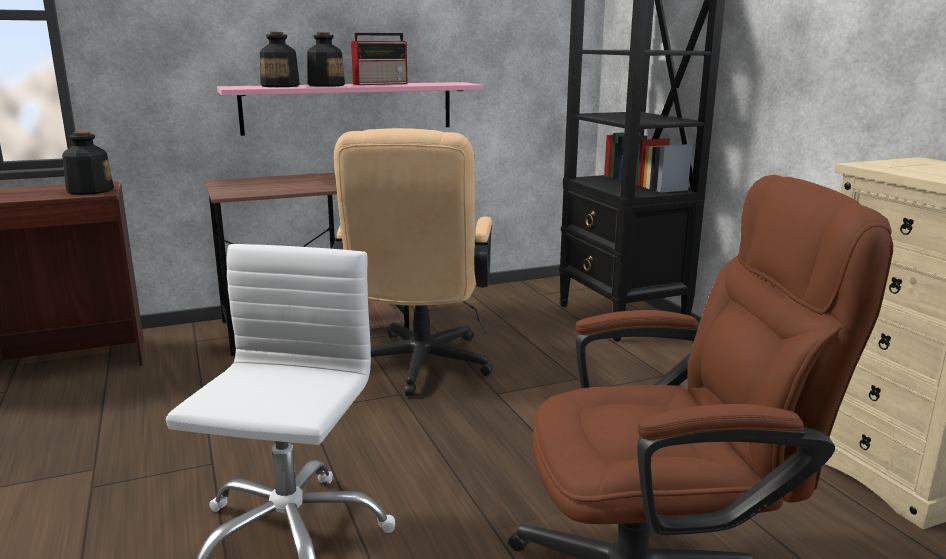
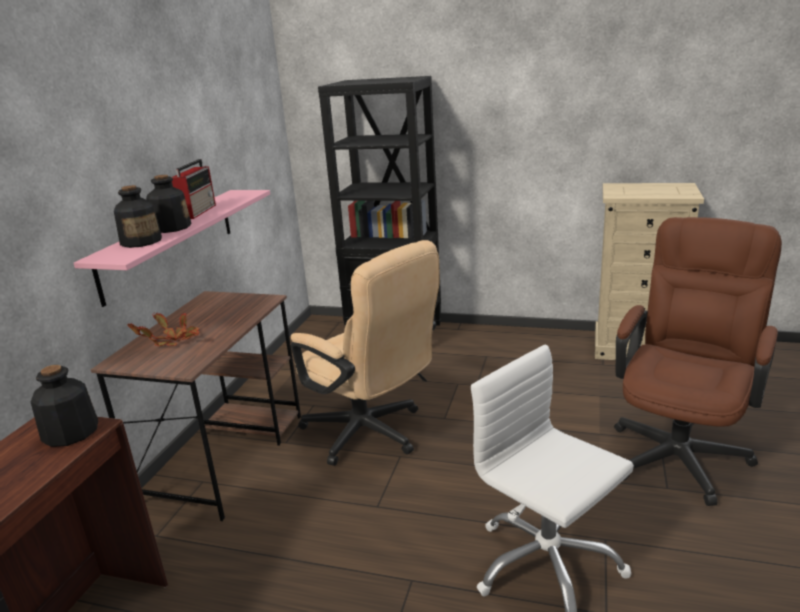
camera: 50 degrees left, 5 degrees up
(272, 183) = (173, 341): none -> potted plant

